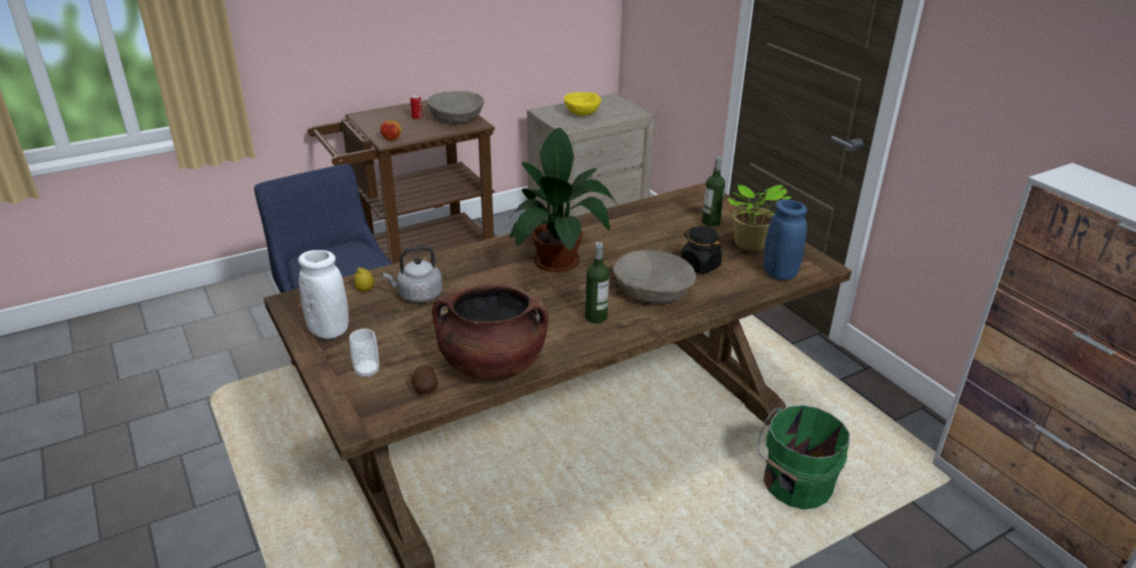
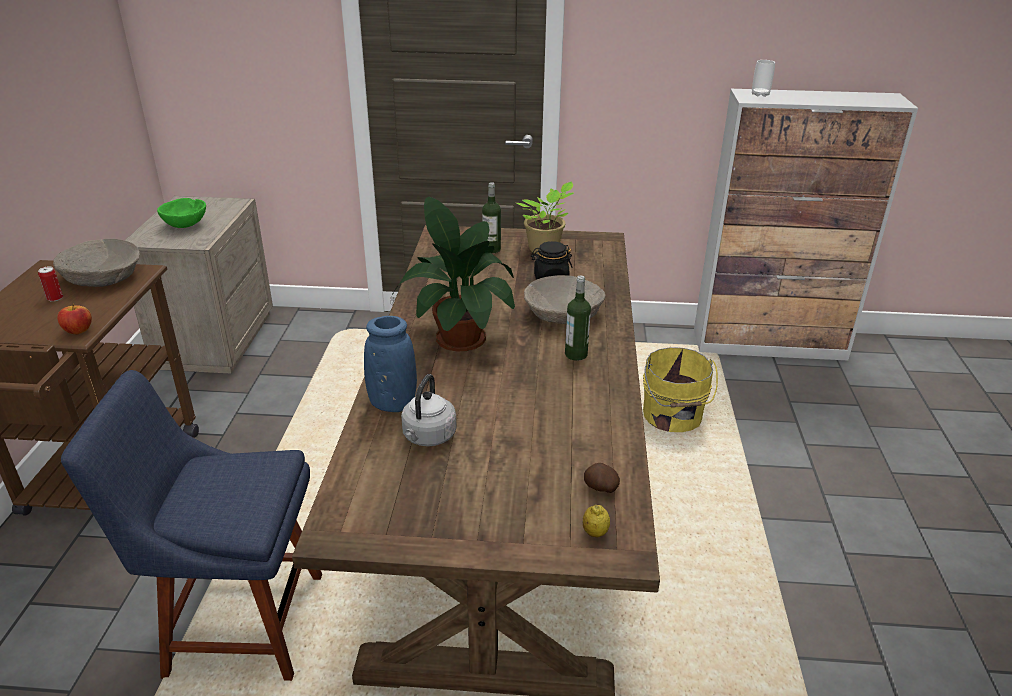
camera: 55 degrees left, 0 degrees up
(329, 331) = (429, 522): white vase -> none
(365, 290) = (374, 469): lemon -> lemon (595, 533)
(367, 371) = (537, 517): cup -> cup (760, 94)
(492, 364) = (597, 434): brown cooking pot -> none
(582, 114) = (186, 225): yellow bowl -> green bowl
(779, 273) = (599, 257): blue vase -> blue vase (393, 404)
(795, 485) = (672, 417): green bucket -> yellow bucket

